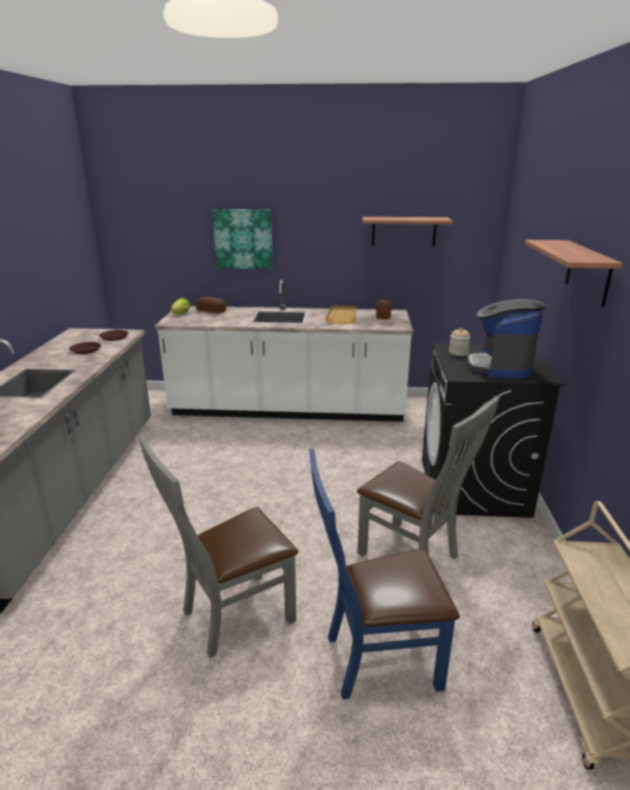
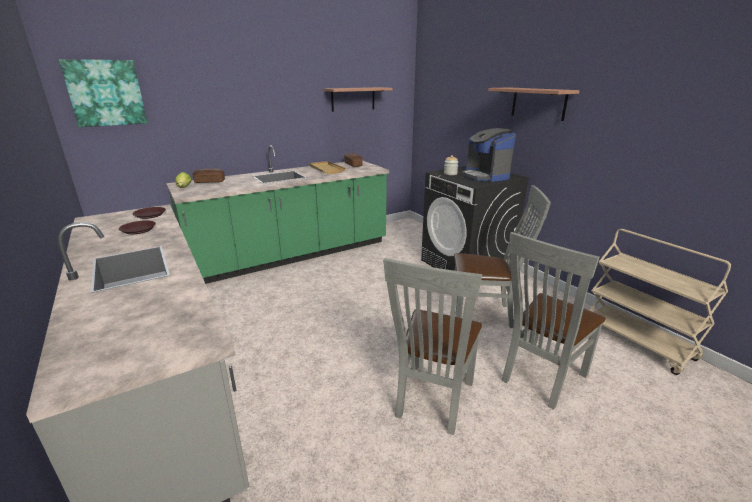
camera: 35 degrees left, 0 degrees up
(243, 239) = (226, 112): picture -> picture (106, 93)
(288, 409) = (292, 255): white counter -> green counter
(375, 659) = (540, 379): blue chair -> grey chair

